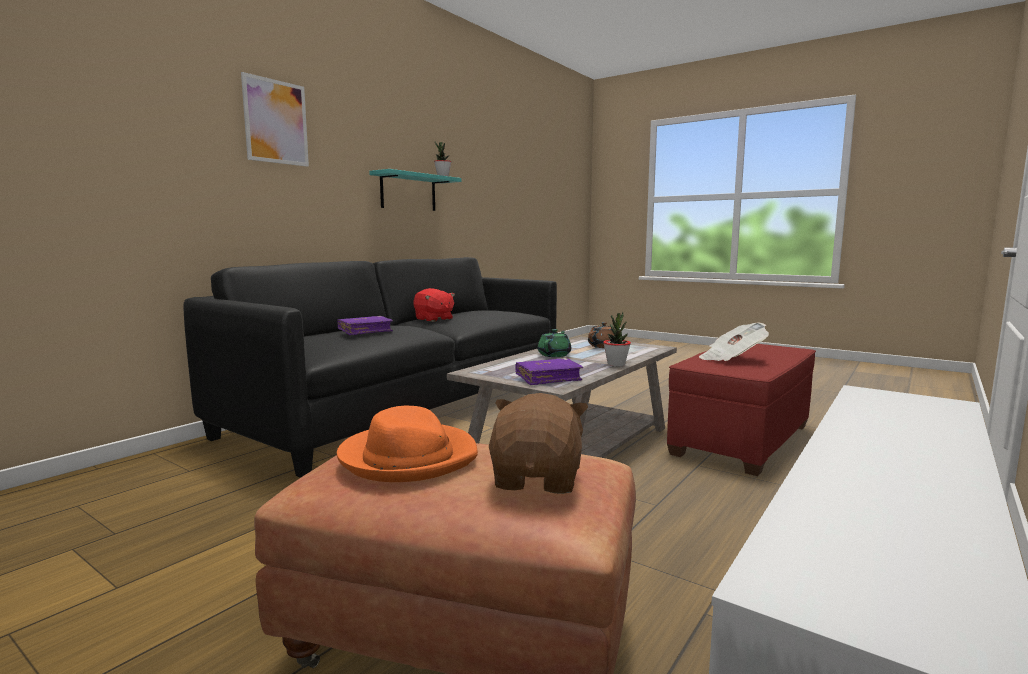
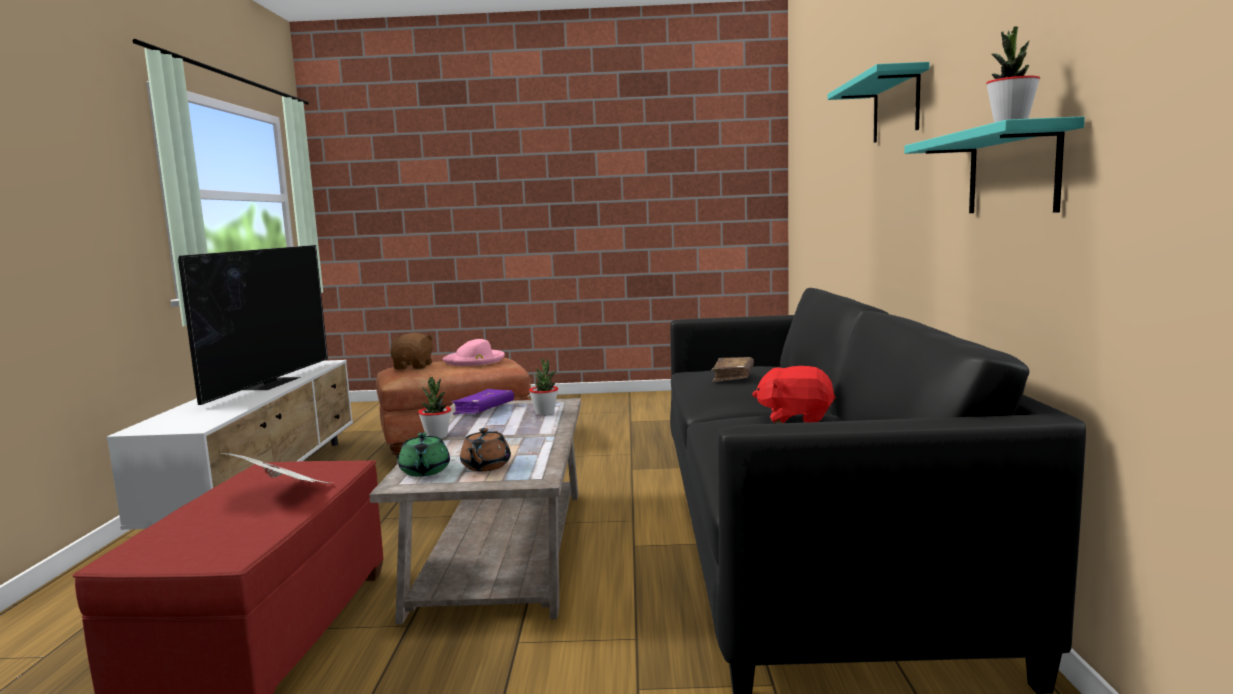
camera: 145 degrees right, 0 degrees up
(276, 122) = (896, 107): picture -> turquoise shelf
(365, 331) = (733, 377): purple book -> brown book
(408, 457) = (475, 361): orange hat -> pink hat
(508, 365) = (545, 413): none -> potted plant
(538, 479) = (414, 366): brown plush toy -> brown plush toy turned 150 degrees counterclockwise
(554, 355) = (525, 435): green teapot -> green teapot (424, 471)
(874, 480) = (271, 383): none -> television

